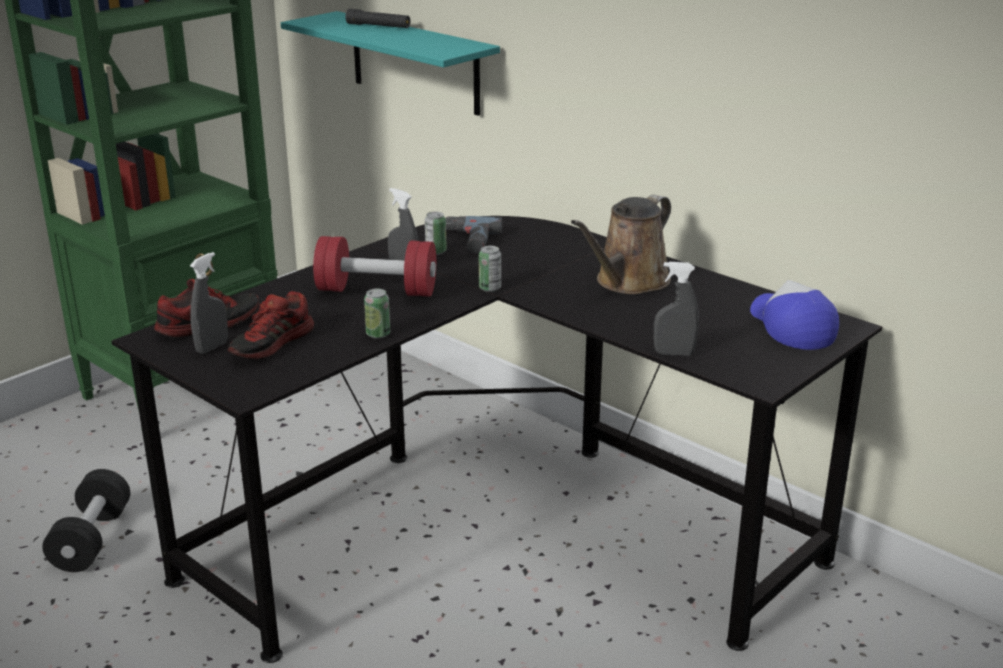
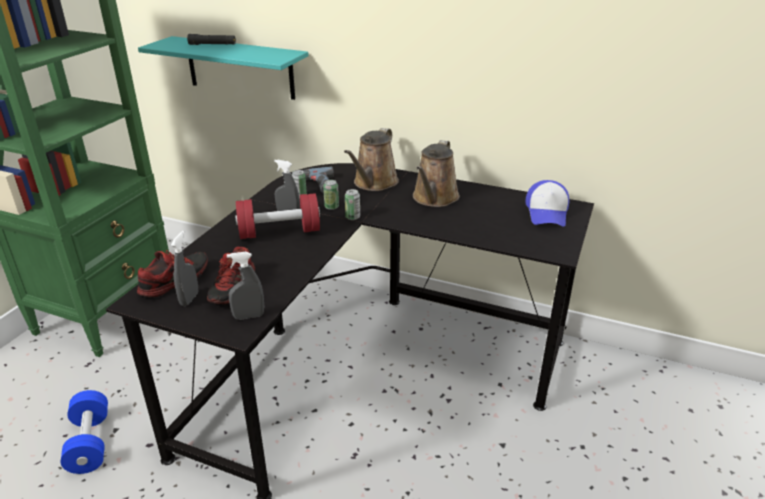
camera: 20 degrees left, 5 degrees up
(92, 539) = (90, 443): black dumbbell -> blue dumbbell
(378, 334) = (302, 265): can -> can (331, 207)
(554, 250) = (374, 183): none -> brown watering can
(674, 353) = (496, 243): grey spray bottle -> grey spray bottle (249, 316)
(791, 327) = (547, 212): cap -> cap turned 135 degrees counterclockwise

